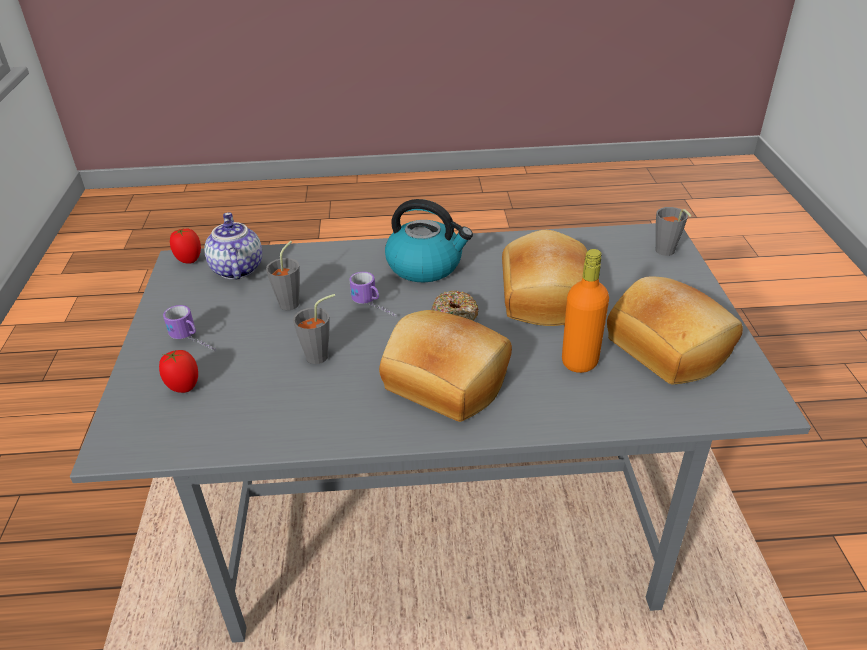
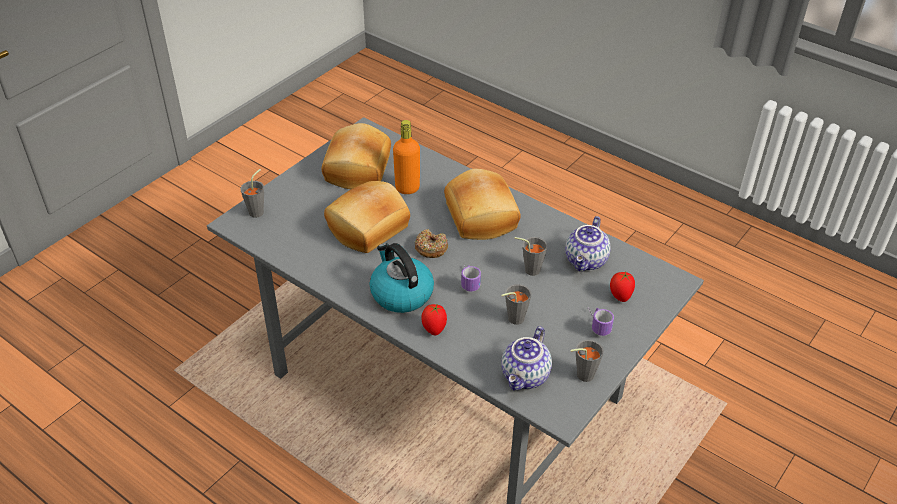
camera: 140 degrees left, 5 degrees up
(180, 294) = (581, 376): none -> grey cup
(189, 259) = (553, 412): tomato -> tomato (434, 329)
(257, 404) = (586, 261): none -> teapot

